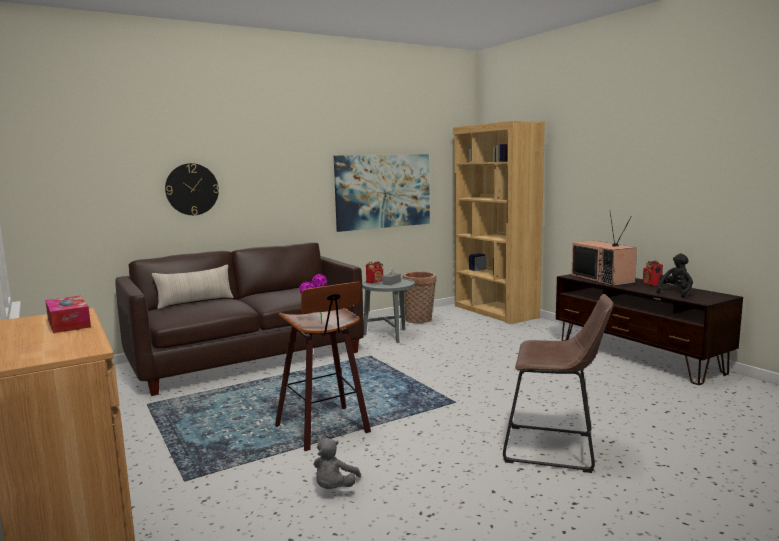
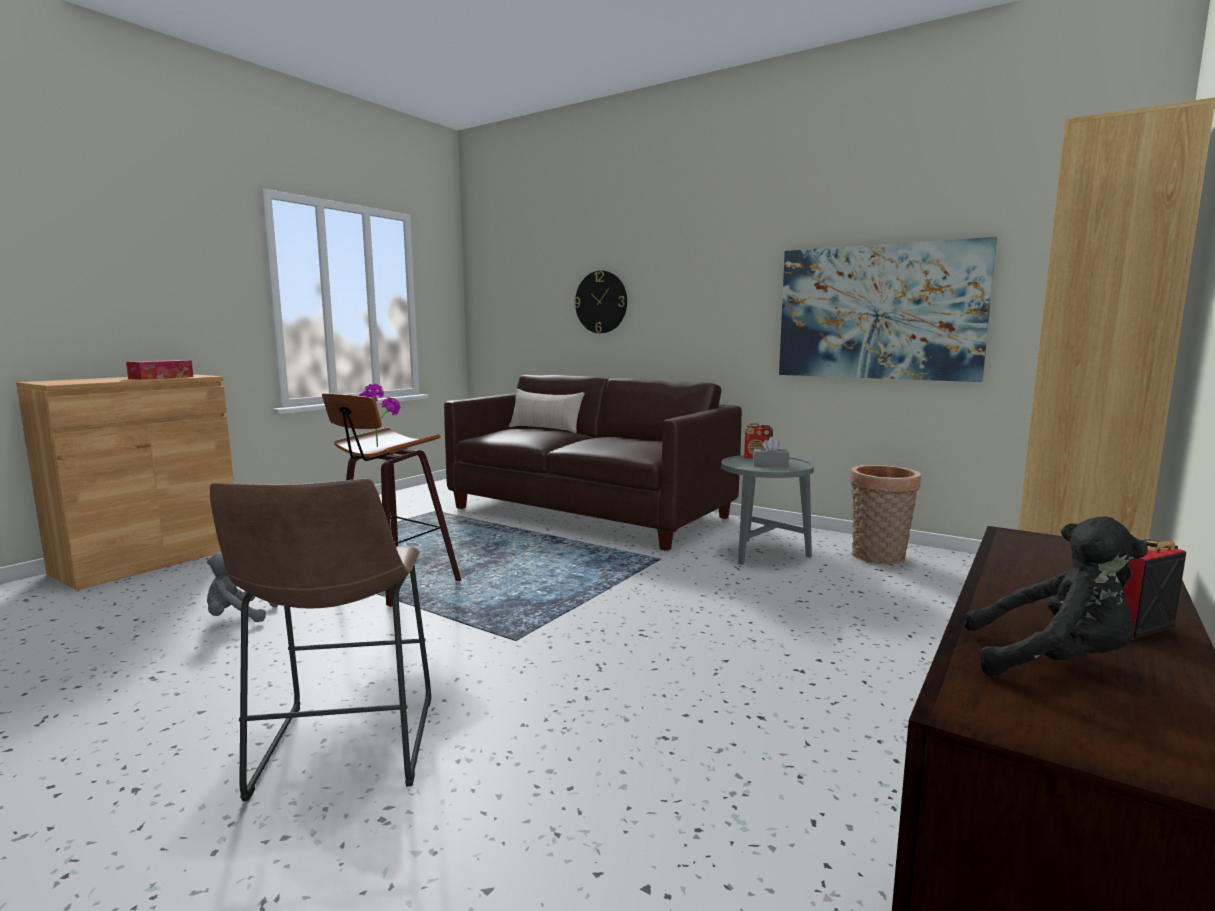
camera: 65 degrees right, 0 degrees up
(603, 279) = (1060, 566): television -> none

